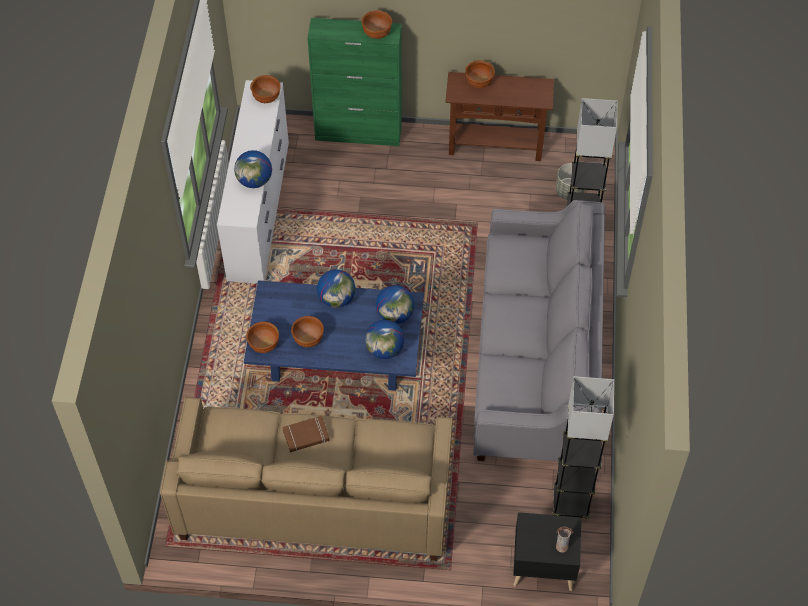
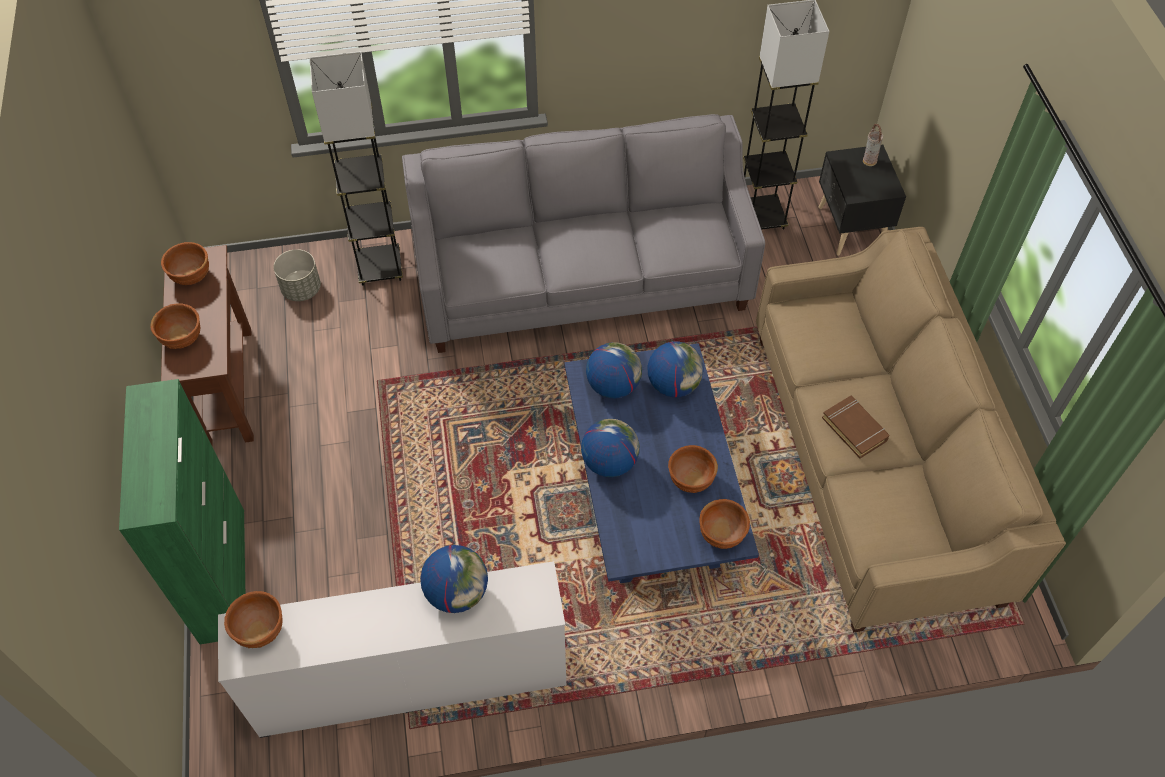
camera: 105 degrees left, 0 degrees up
(377, 34) = (155, 414): brown bowl -> brown bowl (191, 276)

